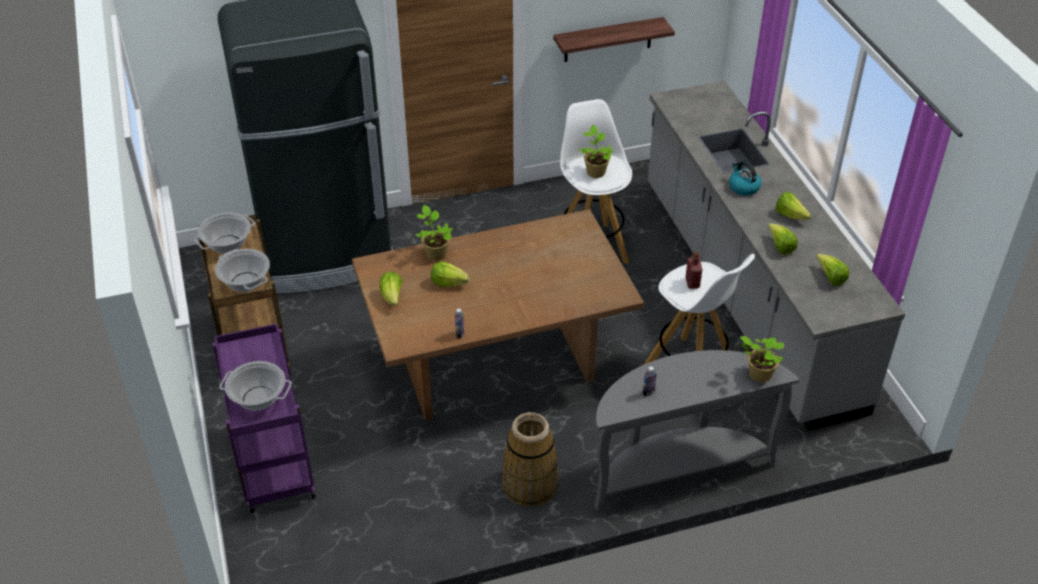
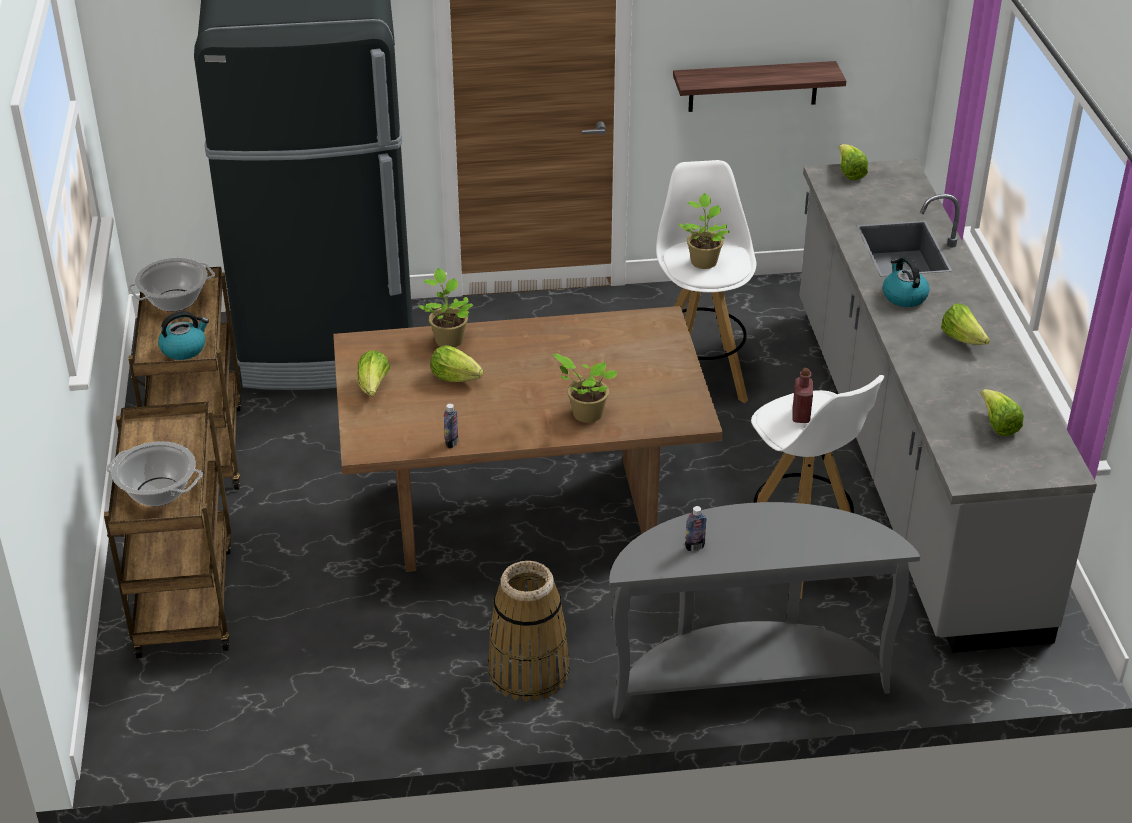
camera: 10 degrees right, 5 degrees down
(245, 282) = (184, 348): cooking pot -> kettle
(272, 462) = (183, 598): purple cart -> brown cart
(758, 375) = (860, 543): potted plant -> potted plant (585, 414)
(780, 247) = (935, 378): lettuce -> lettuce (849, 173)

